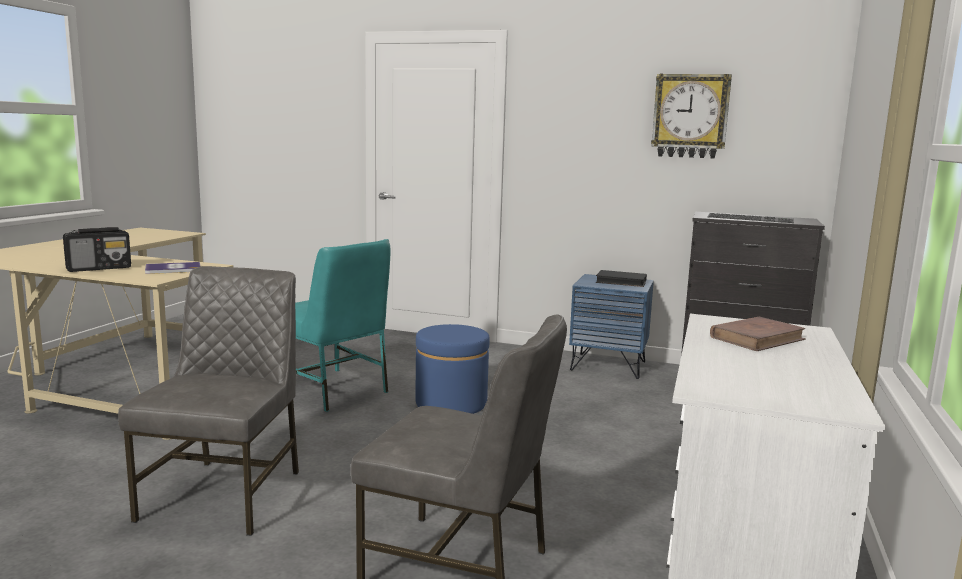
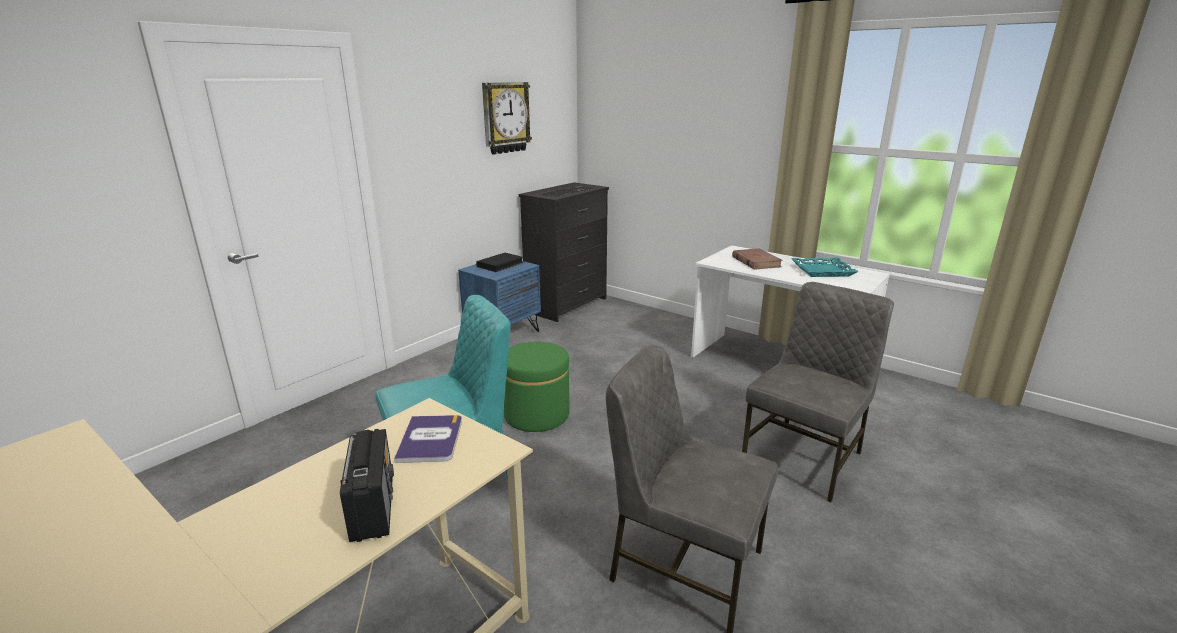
camera: 70 degrees left, 10 degrees up
(451, 403) = (536, 414): blue ottoman -> green ottoman
(787, 374) = (822, 271): none -> turquoise tray

